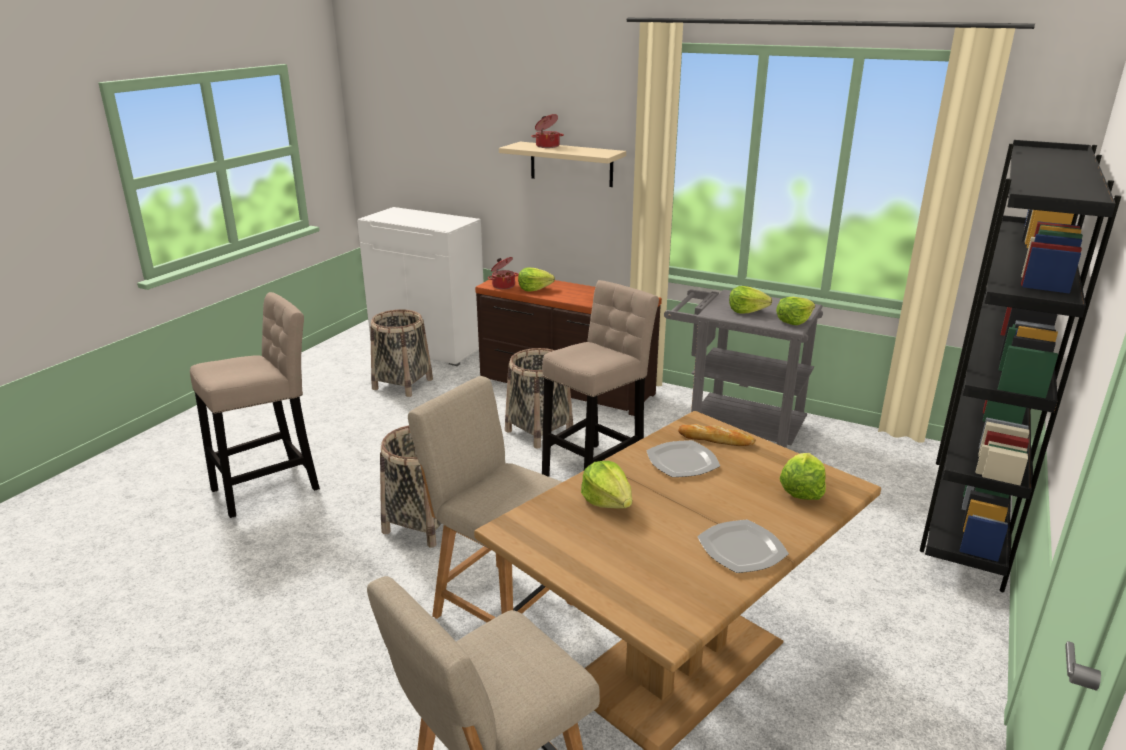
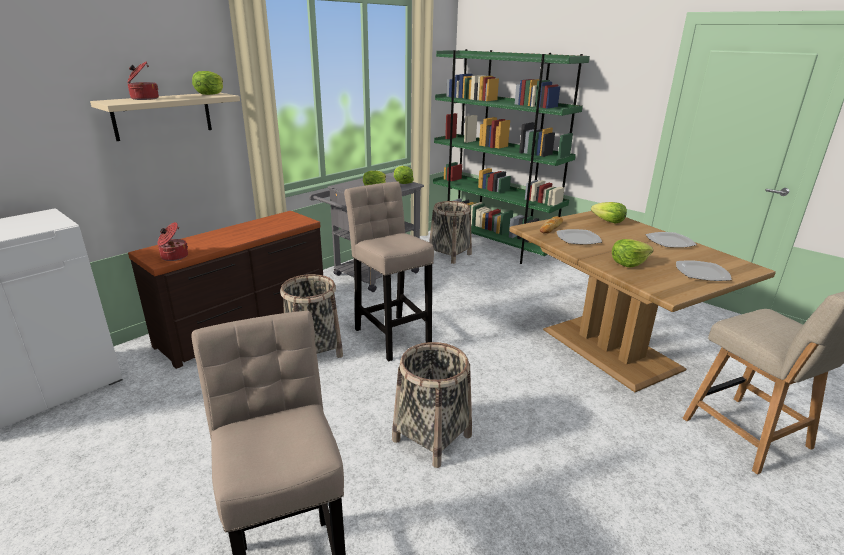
camera: 75 degrees left, 0 degrees up
(403, 384) = (120, 426): basket -> basket (450, 255)
(499, 606) = (554, 408): beige chair -> none
(534, 289) = (204, 245): lettuce -> lettuce (210, 94)
(607, 567) = (701, 272): none -> plate
(967, 513) = (493, 245): black bookcase -> green bookcase

